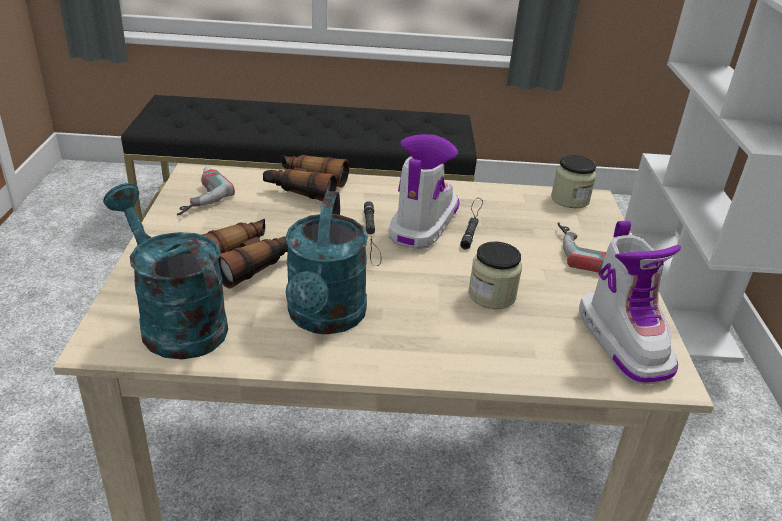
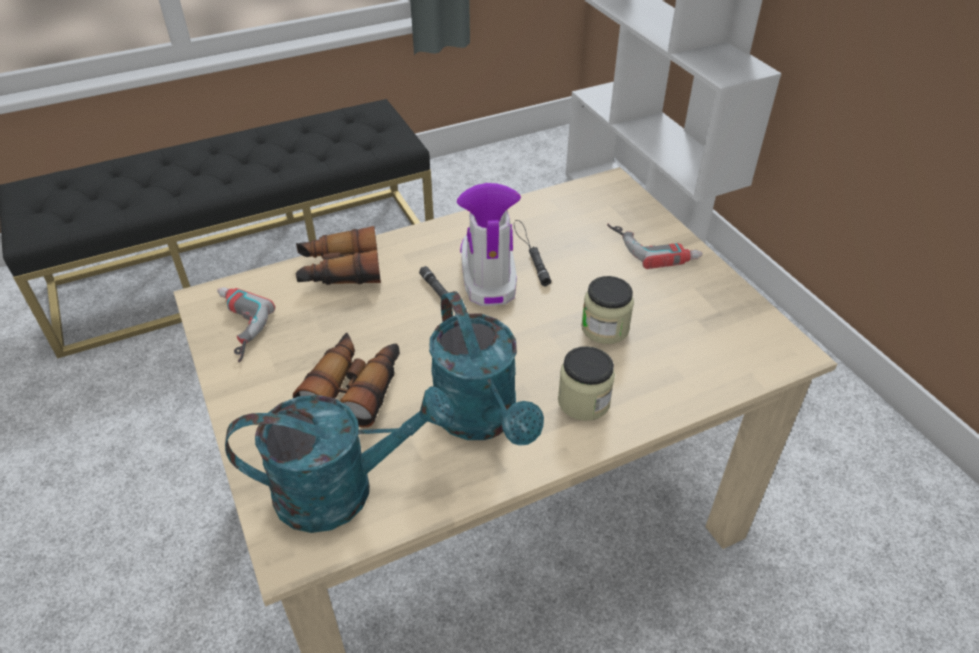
camera: 25 degrees left, 10 degrees up
(175, 321) = (342, 489): turquoise watering can -> turquoise watering can turned 150 degrees clockwise
(570, 199) = (594, 191): jar -> jar (583, 401)
(624, 342) = (738, 330): boot -> none

